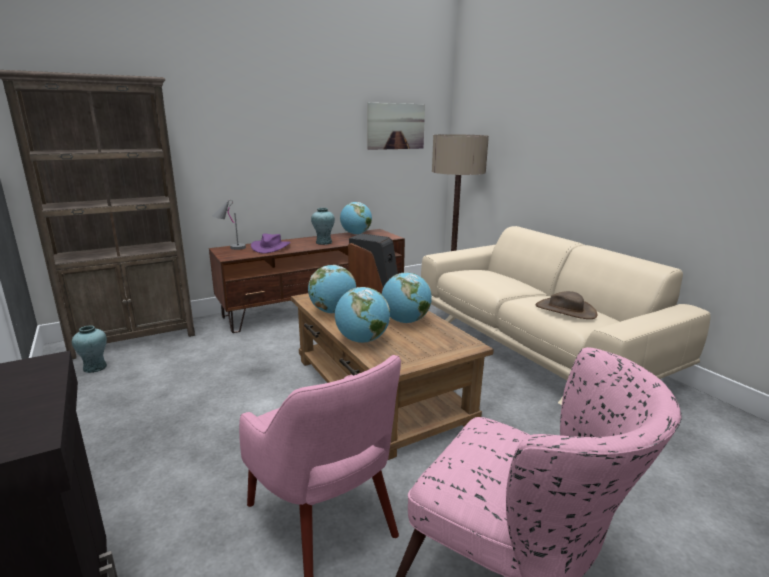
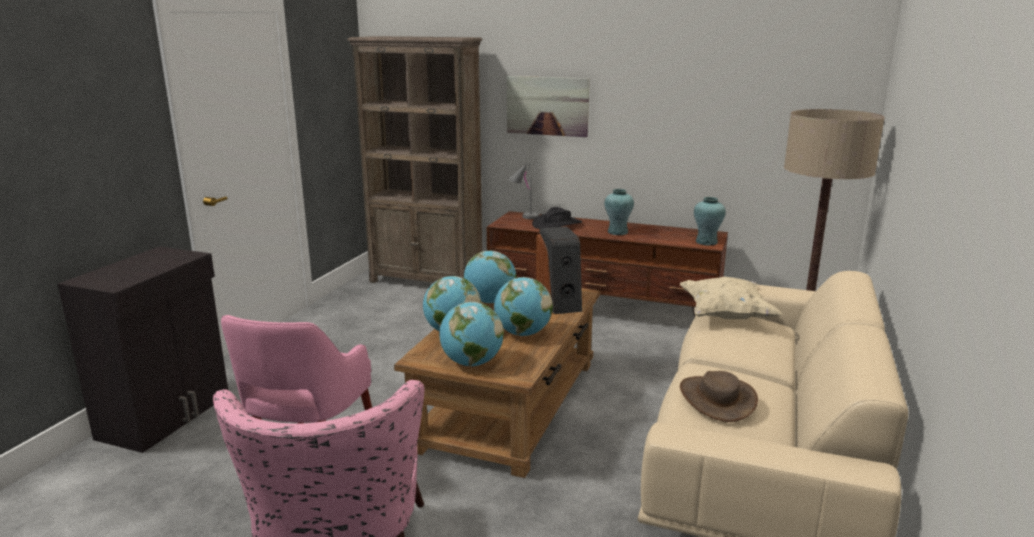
camera: 50 degrees right, 0 degrees up
(95, 367) = (373, 294): turquoise vase -> turquoise vase (706, 242)
(270, 247) = (557, 224): purple hat -> black hat
(356, 234) = (678, 231): globe -> globe (471, 363)
(396, 126) = (773, 91): picture -> picture (547, 106)
(464, 272) = (725, 315): none -> beige pillow

